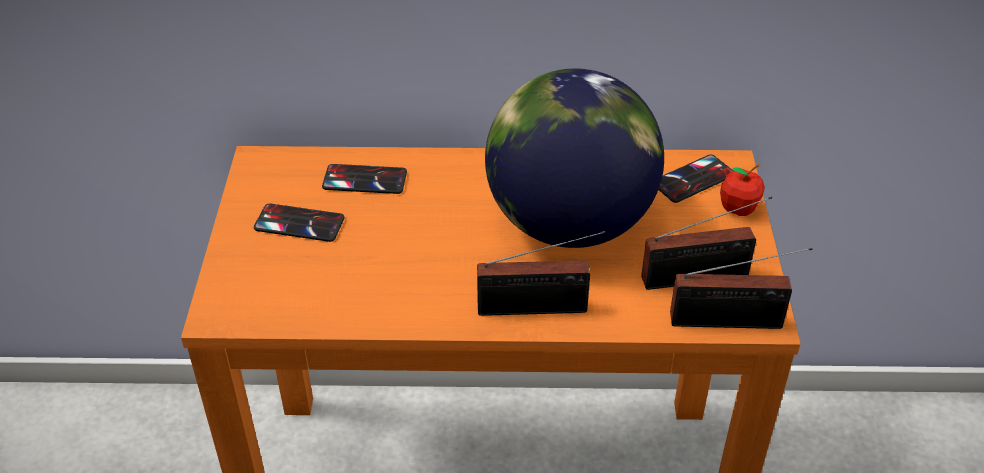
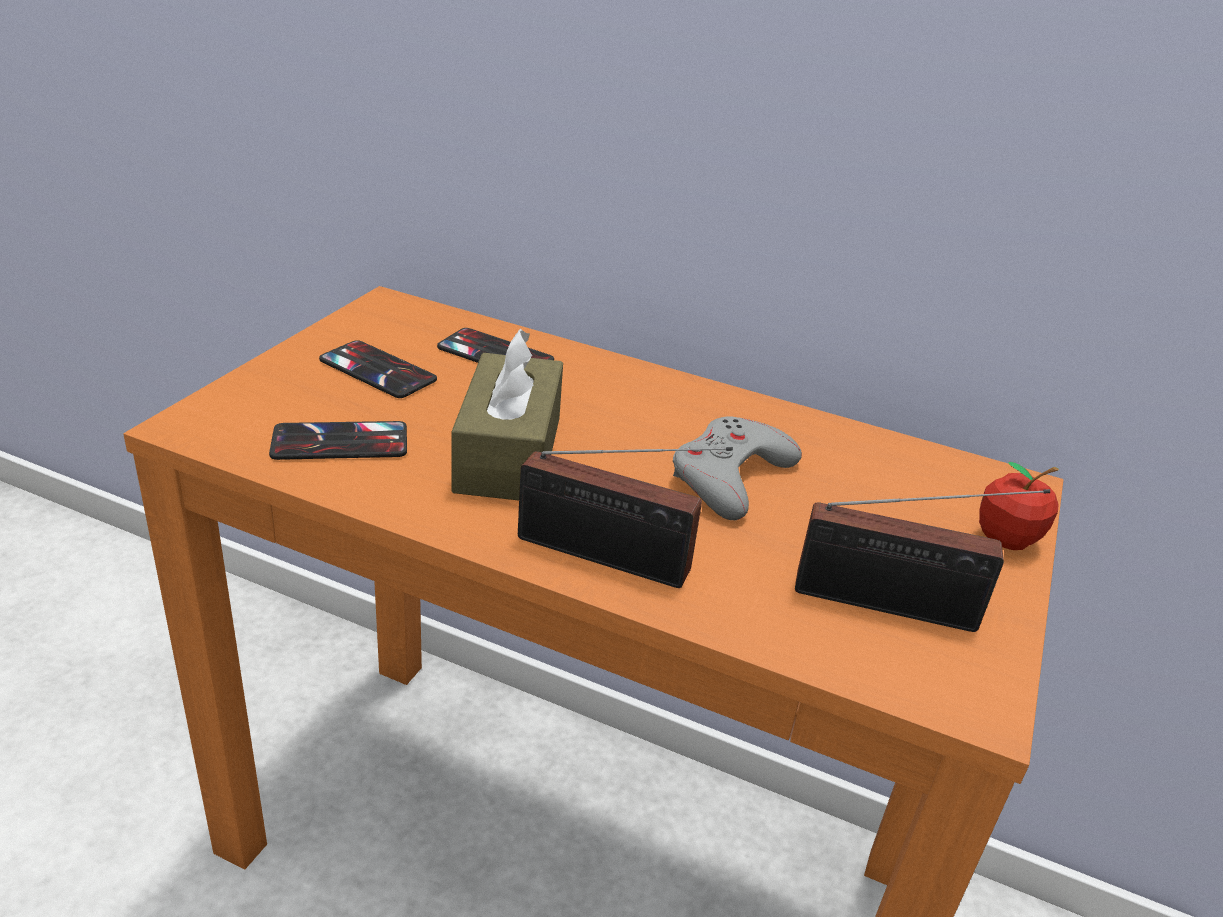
camera: 20 degrees right, 10 degrees down
(430, 257) = (508, 453): none -> brown tissue box
(569, 223) = (730, 477): globe -> grey game controller
(693, 179) = (951, 484): phone -> phone (340, 442)
(732, 322) = (916, 686): radio -> none

